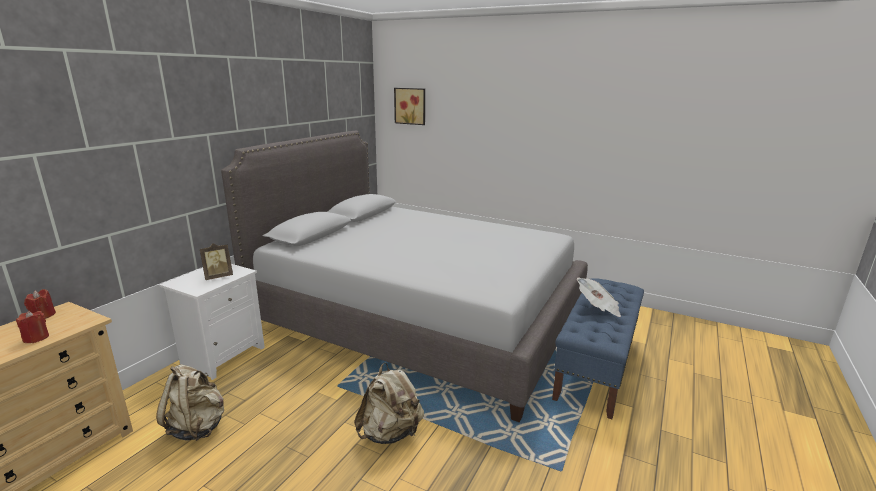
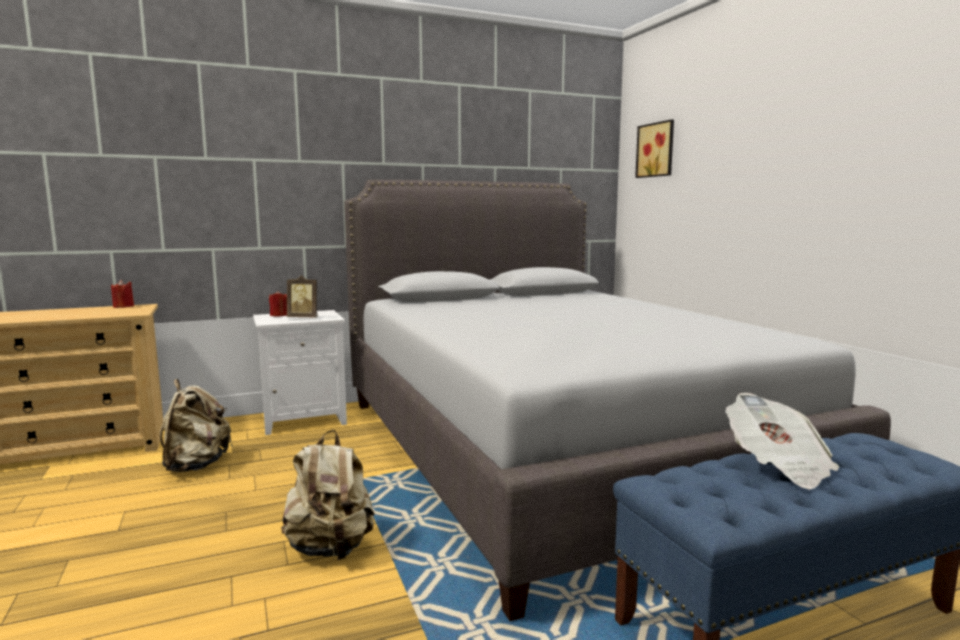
camera: 40 degrees right, 10 degrees down
(36, 338) = (87, 314): red candle -> red candle (278, 315)

